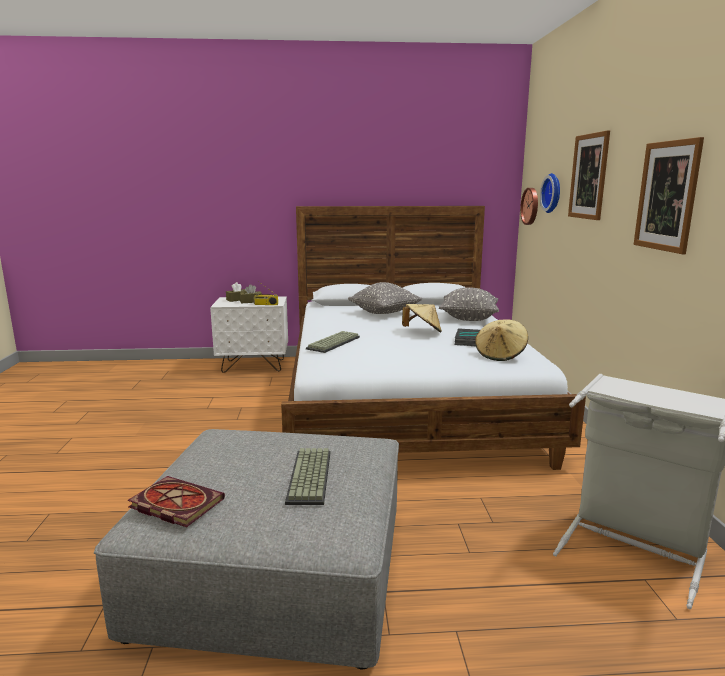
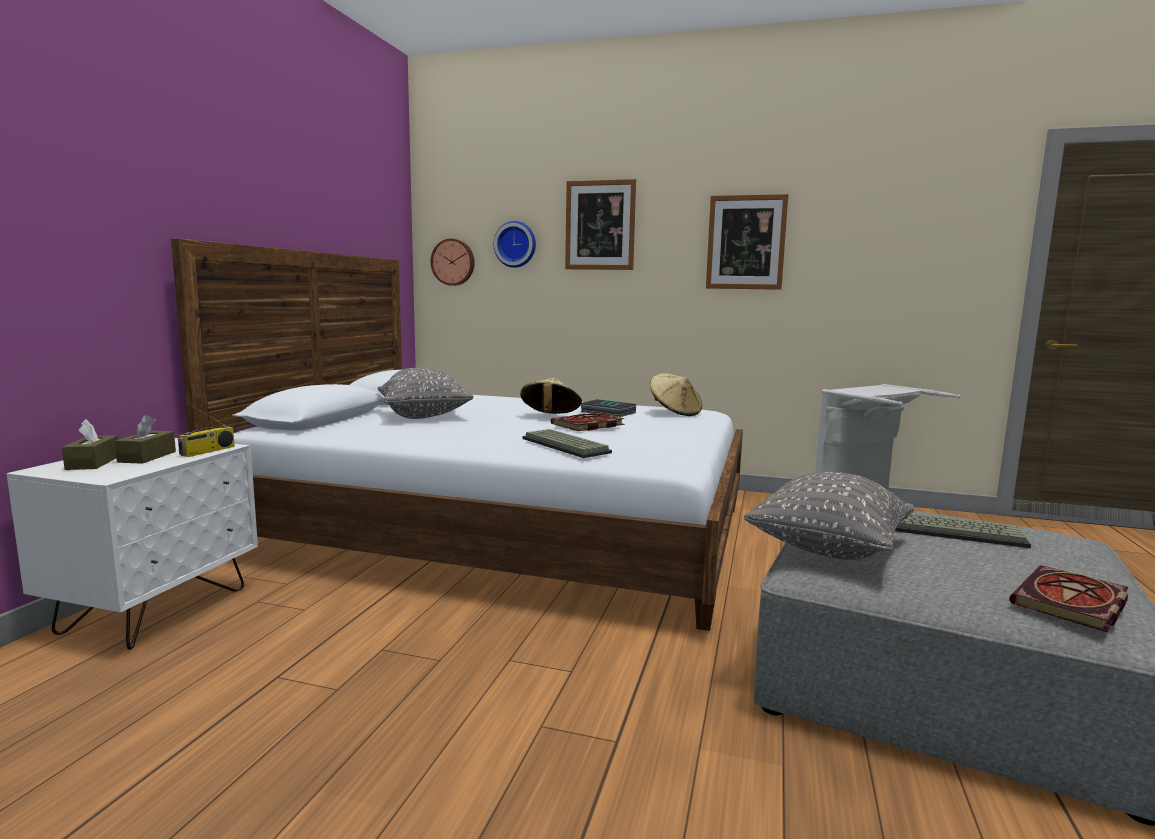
camera: 70 degrees left, 5 degrees down
(398, 340) = (587, 425): none -> book
(469, 318) = (512, 401): grey pillow -> grey pillow (828, 549)

